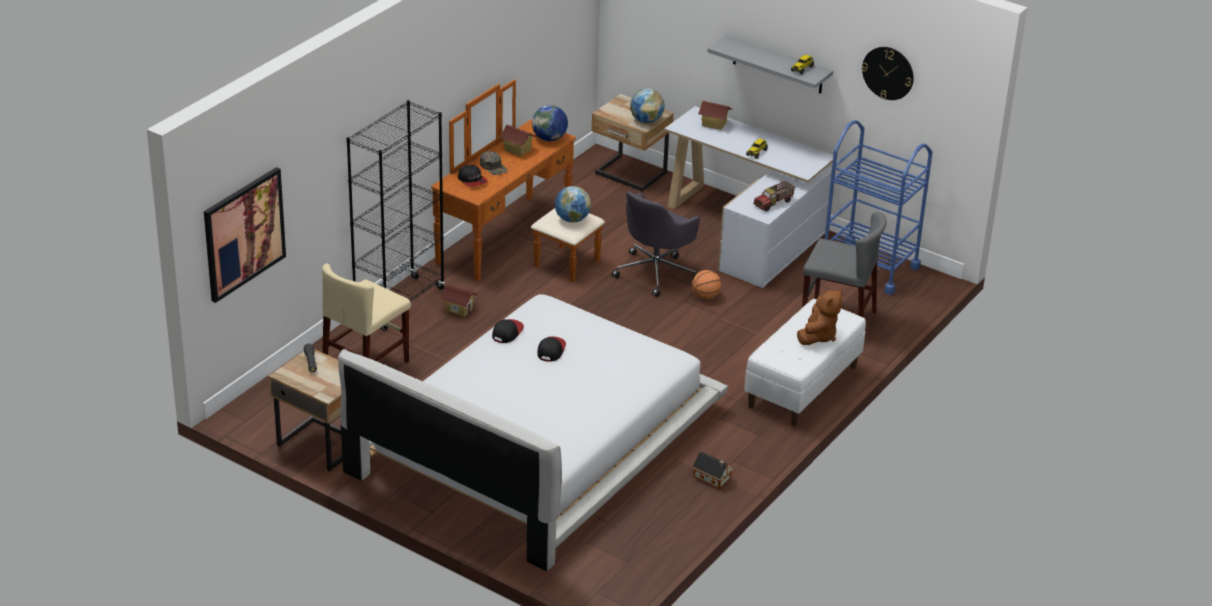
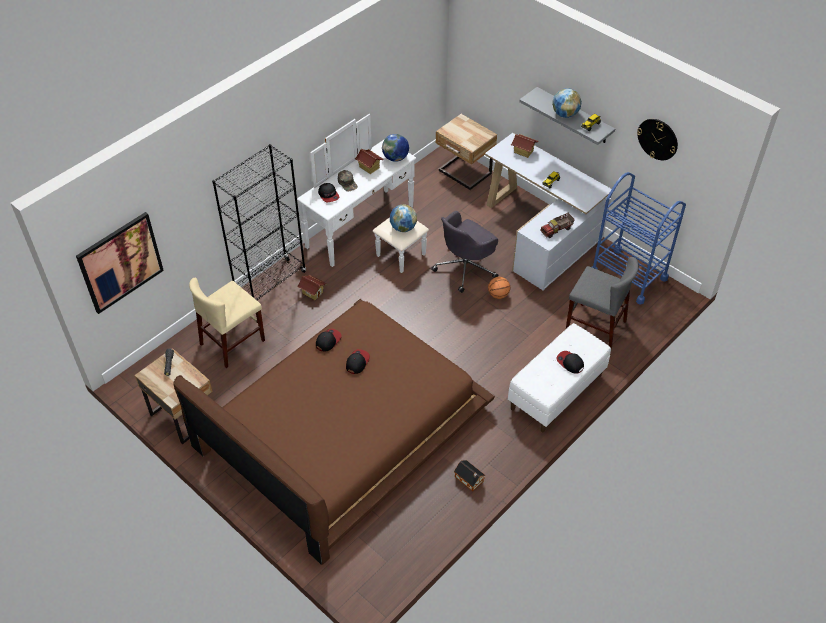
camera: 10 degrees right, 15 degrees up
(519, 244) = (369, 233): brown dresser -> white dresser
(536, 441) = (342, 428): white bed -> brown bed
(646, 120) = (475, 141): globe -> globe (565, 114)
(818, 336) = (570, 363): brown plush toy -> cap

